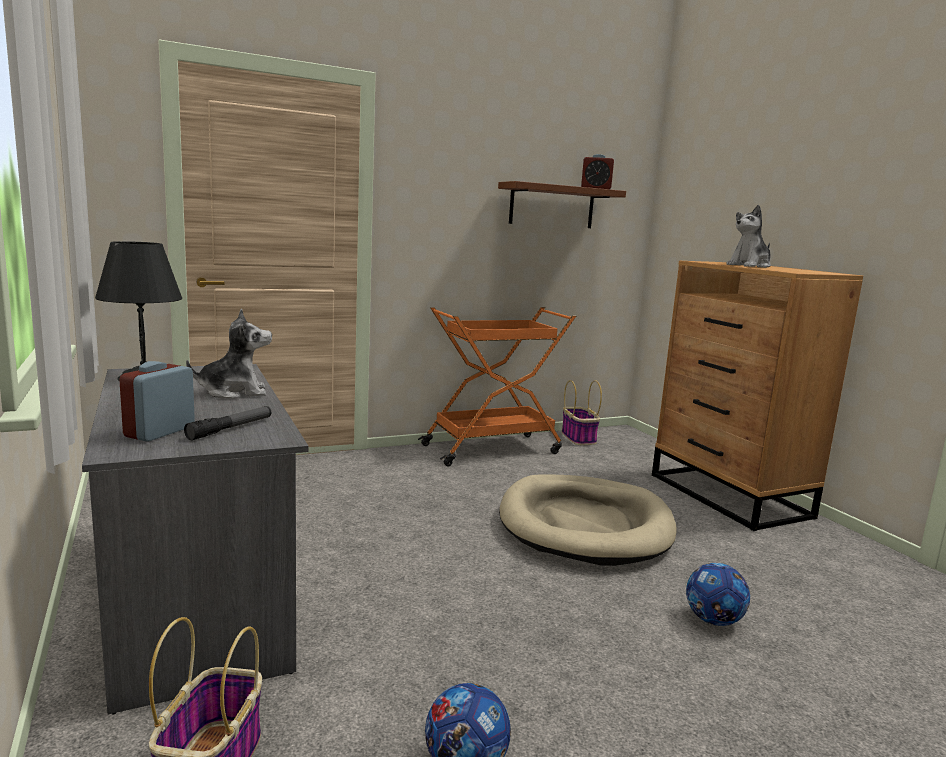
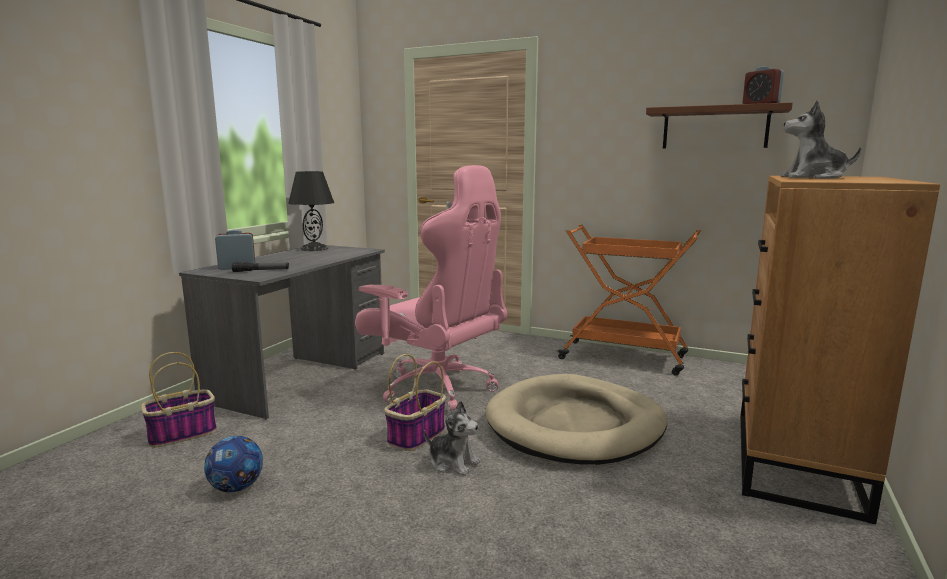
camera: 50 degrees right, 0 degrees up
(234, 392) = (321, 259): plush toy -> plush toy (453, 462)
(400, 541) = (432, 388): none -> pink office chair
(579, 438) = (733, 371): basket -> basket (416, 436)
(713, 620) = (520, 519): football -> none

